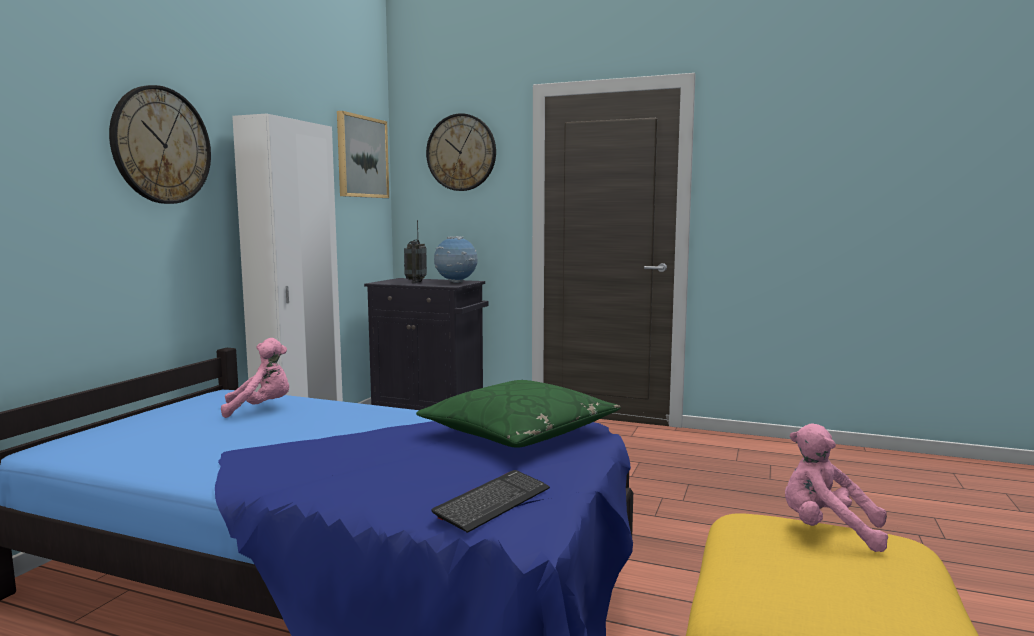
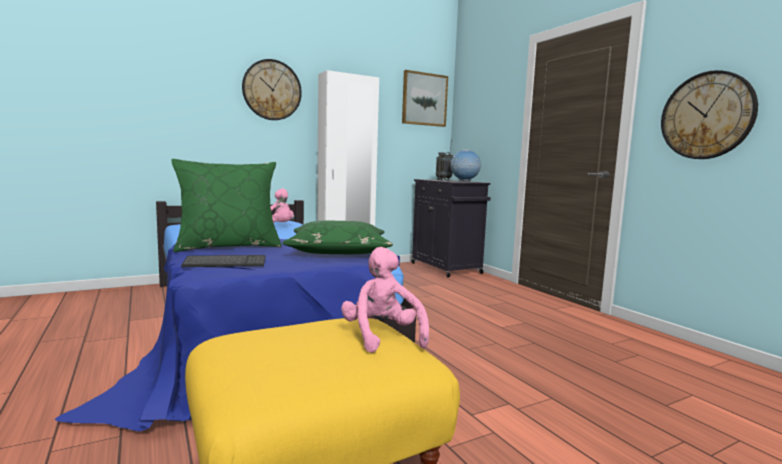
camera: 40 degrees right, 0 degrees up
(366, 471) = (228, 246): none -> green pillow
(461, 152) = (487, 92): wall clock -> wall clock (706, 116)

